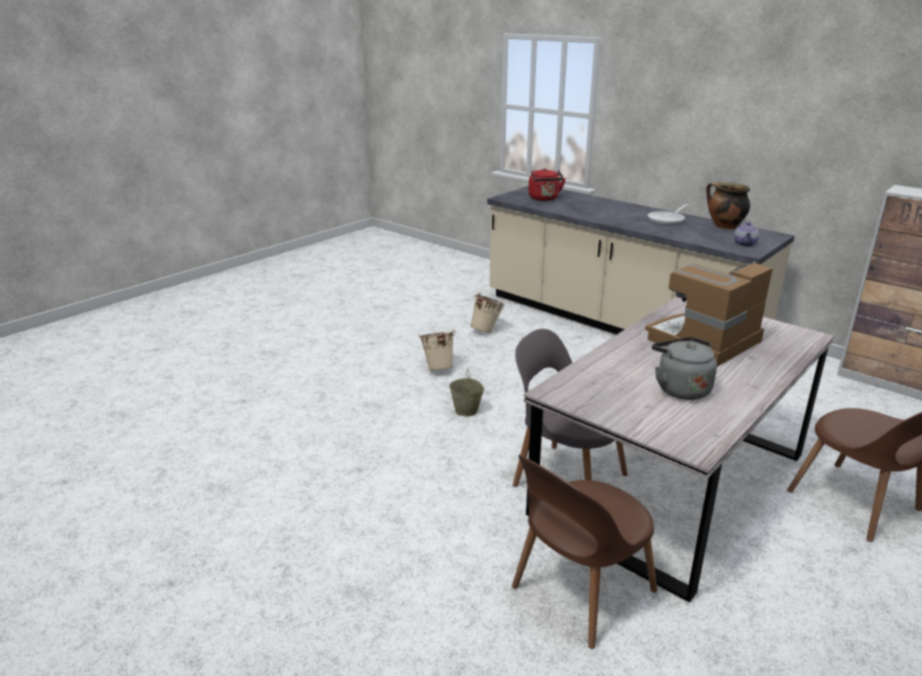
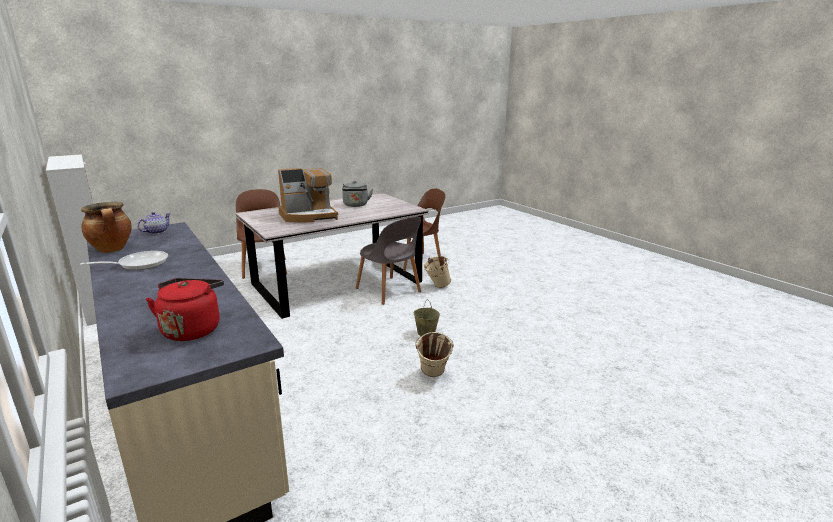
camera: 165 degrees left, 5 degrees down
(487, 330) = (350, 423): beige bucket -> beige bucket (436, 286)

